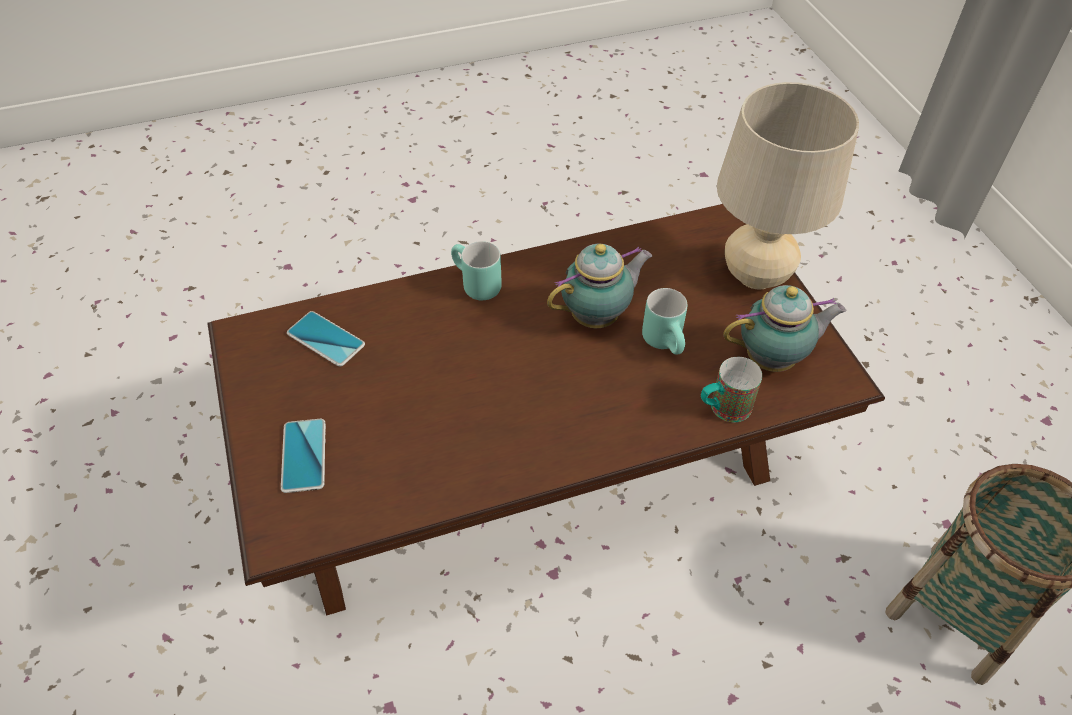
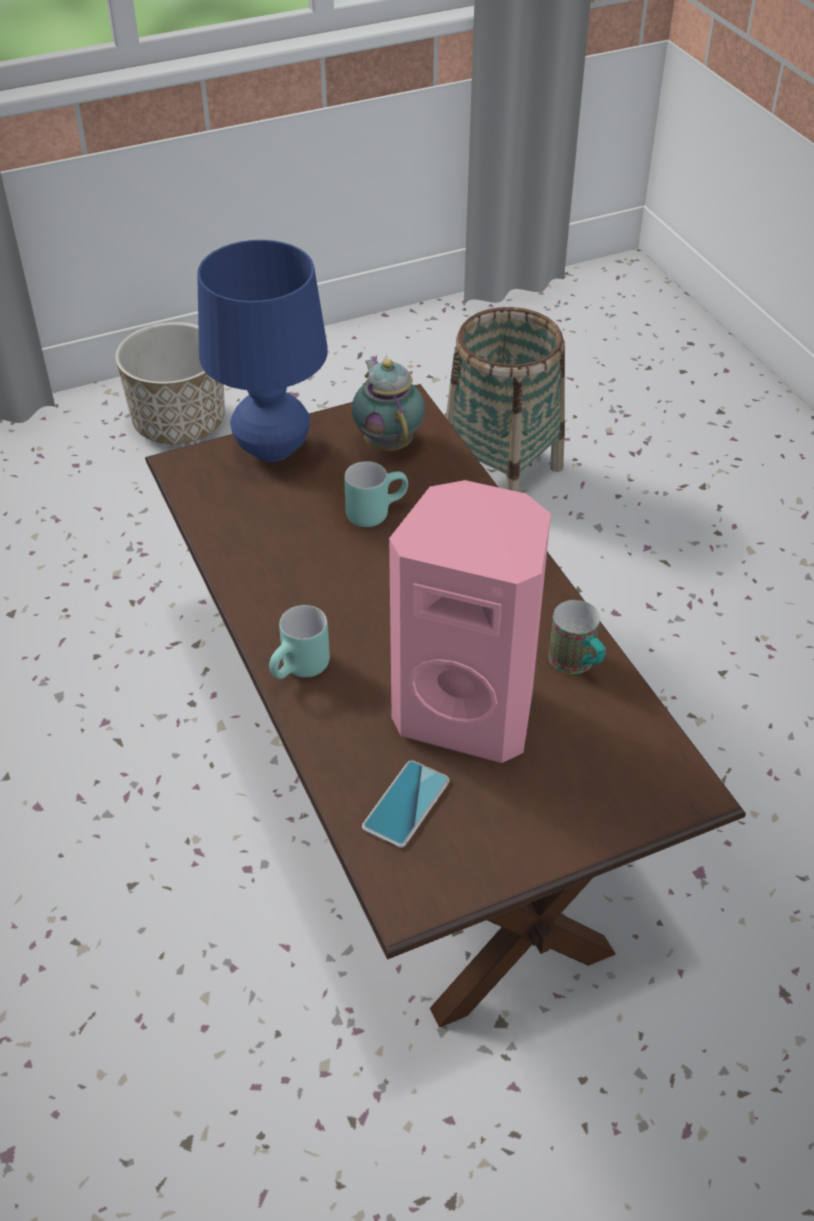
camera: 95 degrees left, 5 degrees down
(304, 455) = (583, 790): phone -> none
(409, 387) = (468, 711): none -> pink speaker
(598, 317) = (343, 562): teapot -> none
(722, 409) = (455, 476): mug -> mug (577, 664)
(756, 275) = (272, 449): beige table lamp -> blue table lamp
(972, 330) = (180, 423): none -> planter

